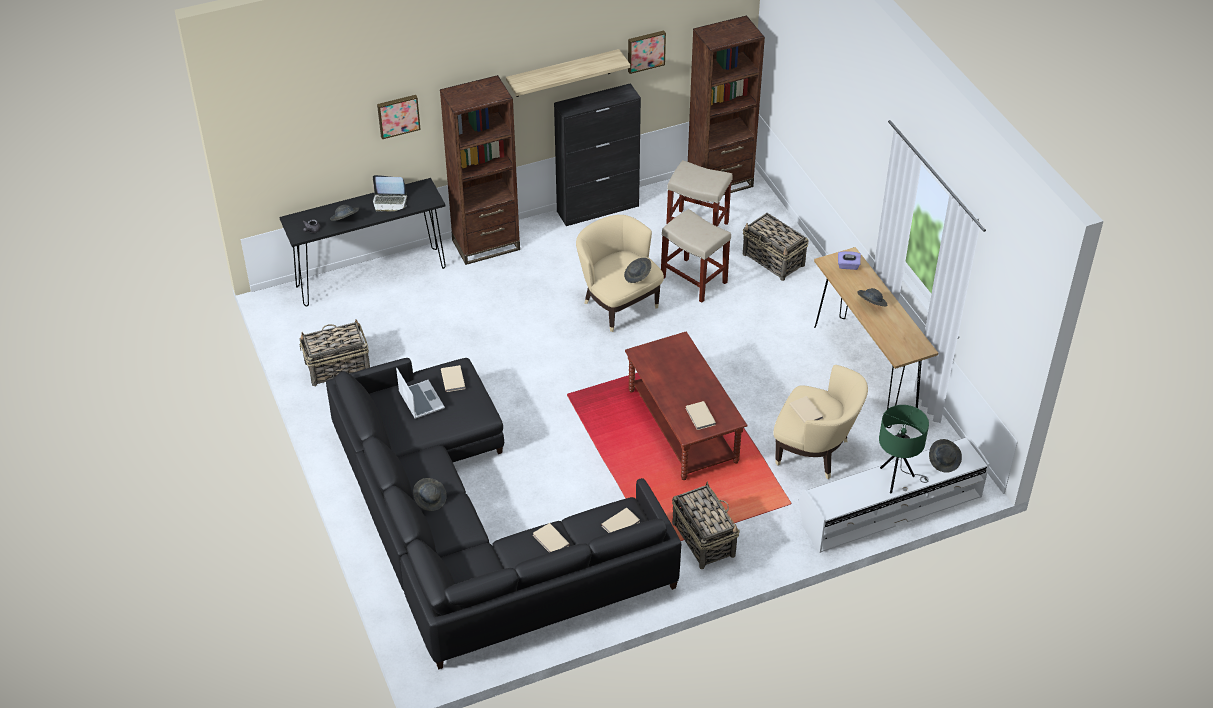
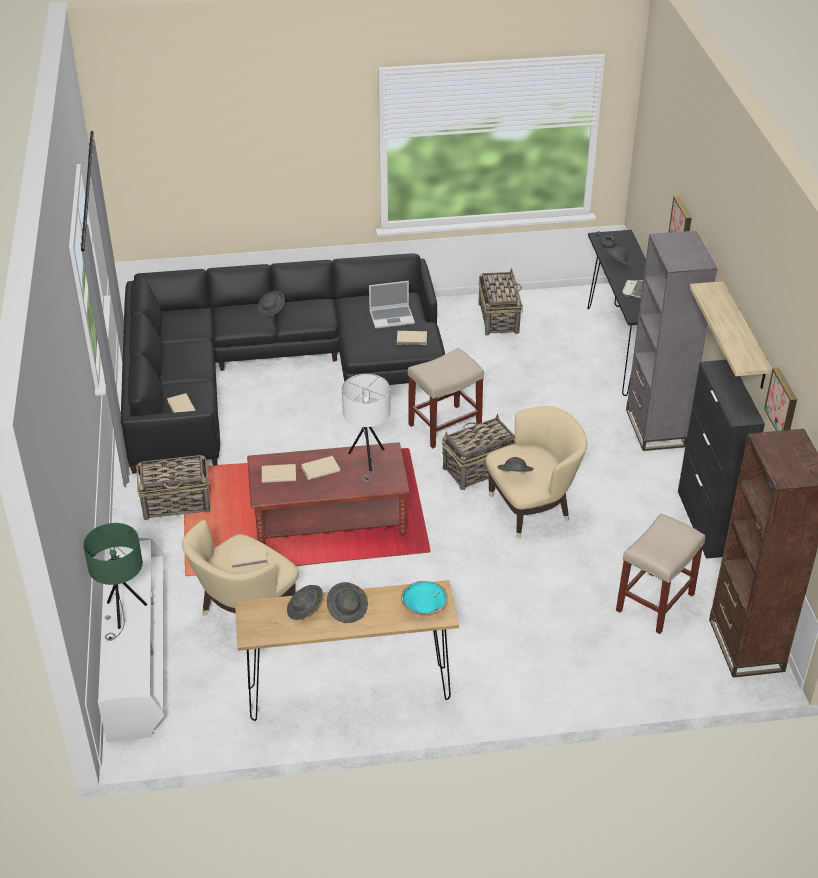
camera: 105 degrees right, 5 degrees down
(486, 245) = (655, 428): brown bookcase -> grey bookcase
(550, 541) = (187, 365): beige book -> beige book (319, 469)
(657, 364) = (367, 460): none -> white table lamp
(694, 280) = (556, 578): beige stool -> beige stool (444, 426)
(774, 260) = (576, 660): basket -> basket (478, 469)
(848, 266) = (424, 607): purple tissue box -> turquoise bowl
(944, 461) = (125, 663): grey hat -> grey hat (305, 609)

